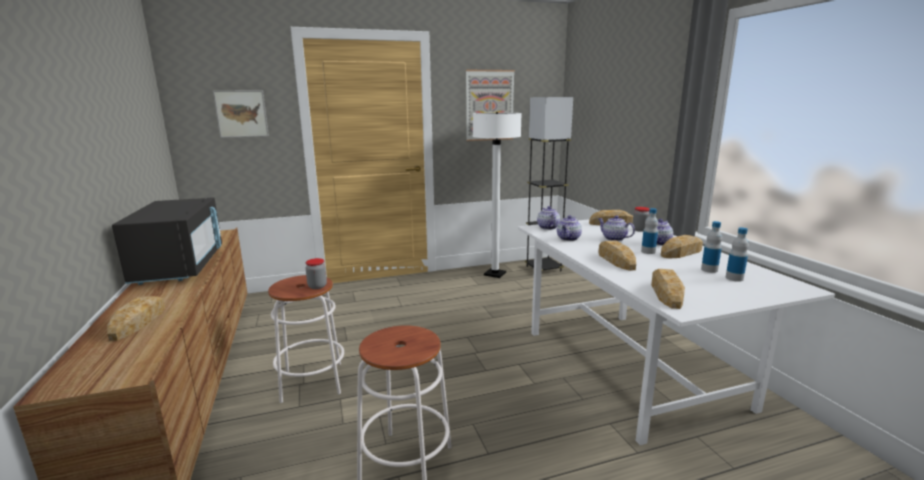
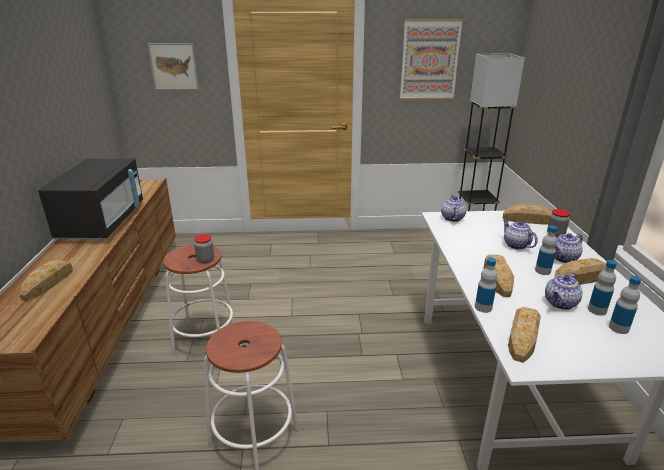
camera: 15 degrees right, 10 degrees up
(495, 274) = (416, 242): white floor lamp -> none
(568, 239) = (464, 238): teapot -> teapot (560, 304)
(619, 279) = (483, 307): none -> bottle

